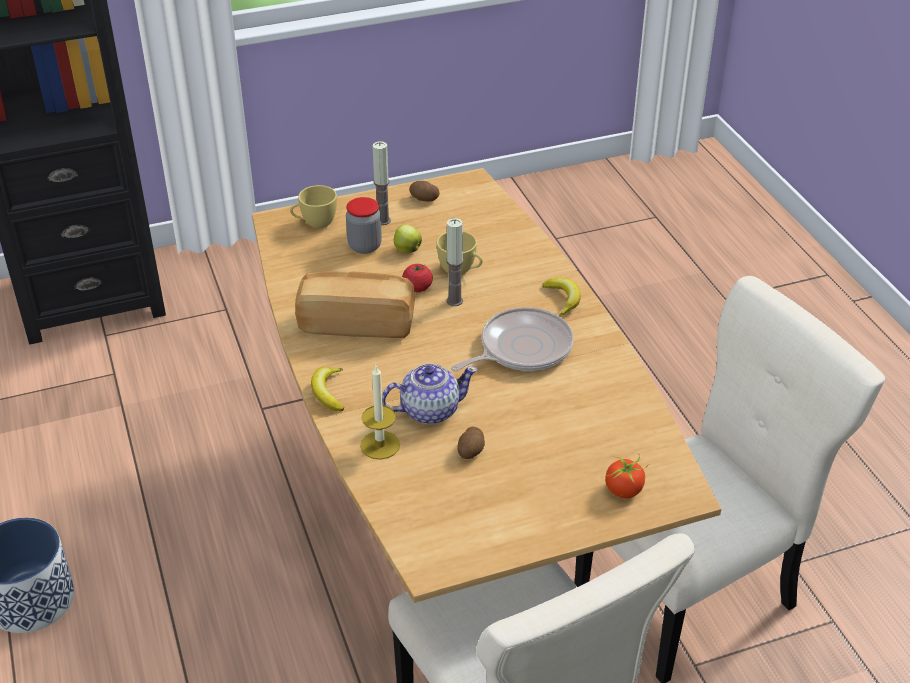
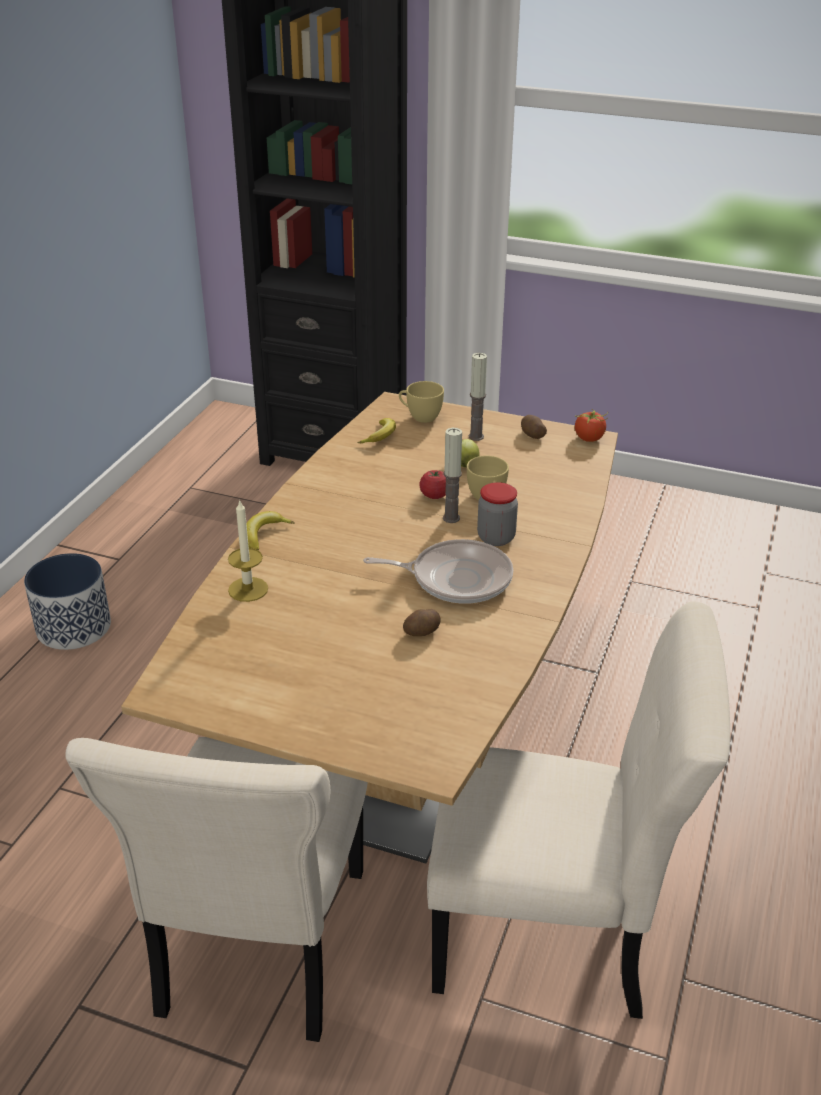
camera: 40 degrees right, 5 degrees down
(357, 322) = (353, 498): bread -> none
(364, 246) = (435, 448): jar -> jar (496, 538)
(429, 410) = (318, 585): teapot -> none
(471, 451) = (307, 631): potato -> potato (422, 632)
(563, 299) = (546, 560): banana -> banana (380, 436)
(624, 490) = (386, 731): tomato -> tomato (589, 438)

